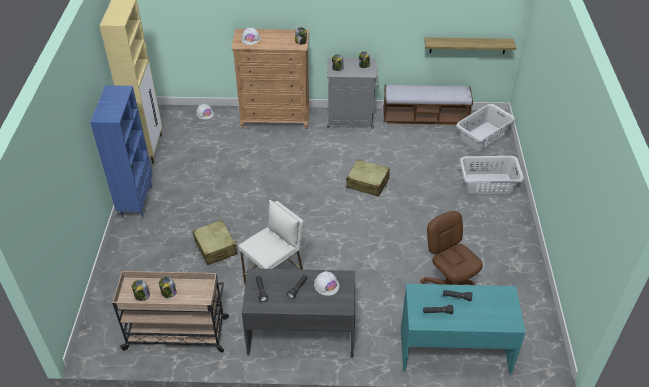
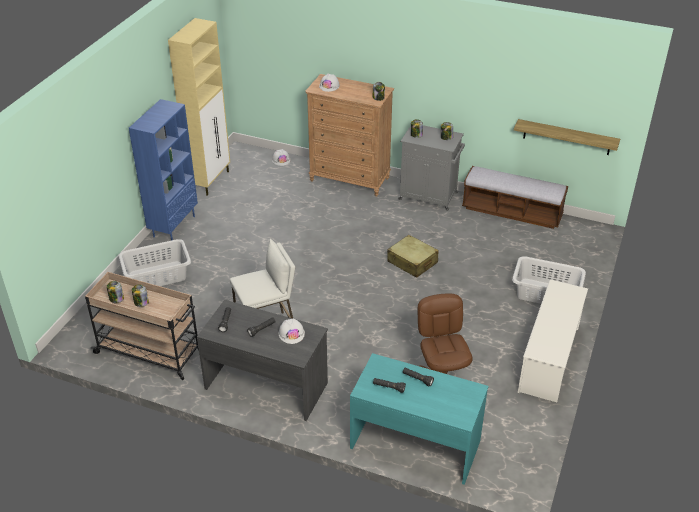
camera: 20 degrees right, 5 degrees down
(215, 248) = (226, 285): beige suitcase -> none
(482, 136) = (566, 245): grey laundry basket -> grey laundry basket (157, 276)
(519, 241) = (549, 359): none -> white shoe rack

